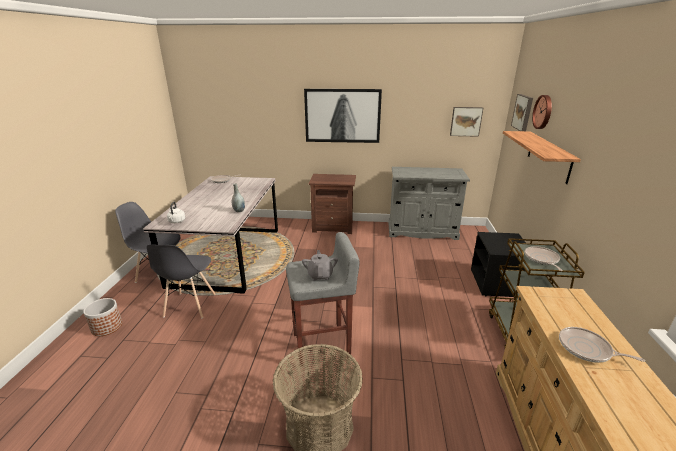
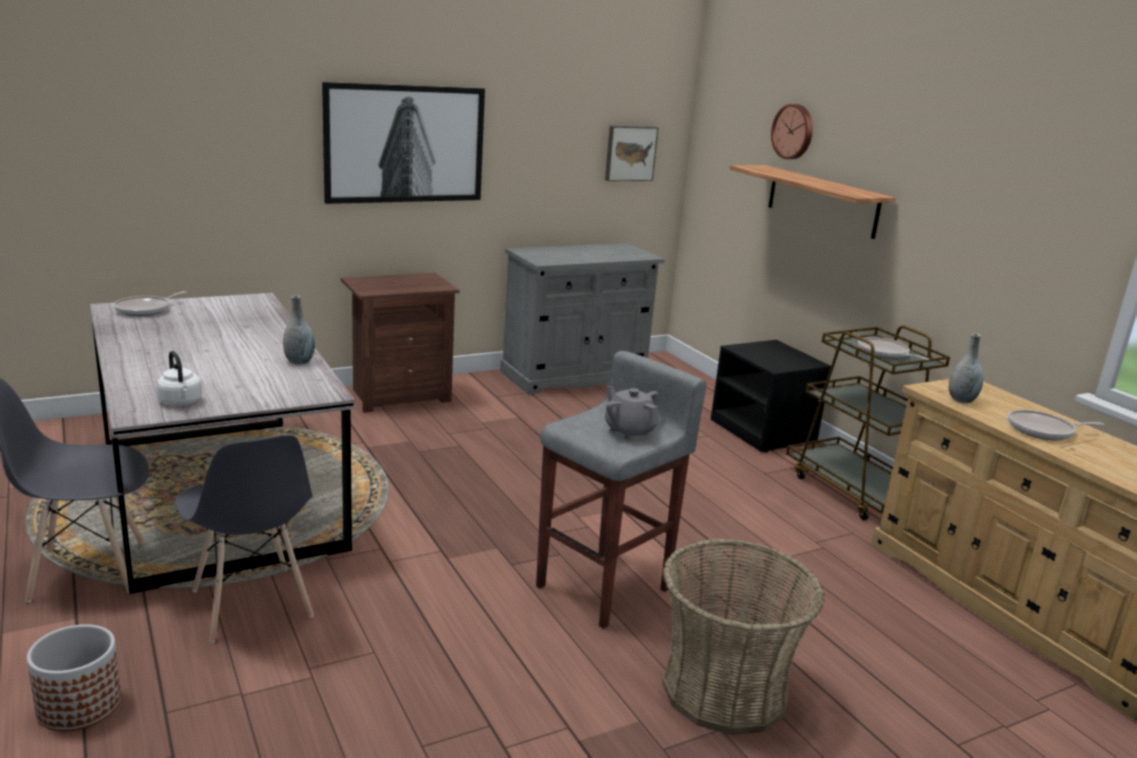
camera: 35 degrees left, 5 degrees down
(523, 112) = (739, 134): picture -> none
(548, 306) = (961, 400): none -> grey vase

